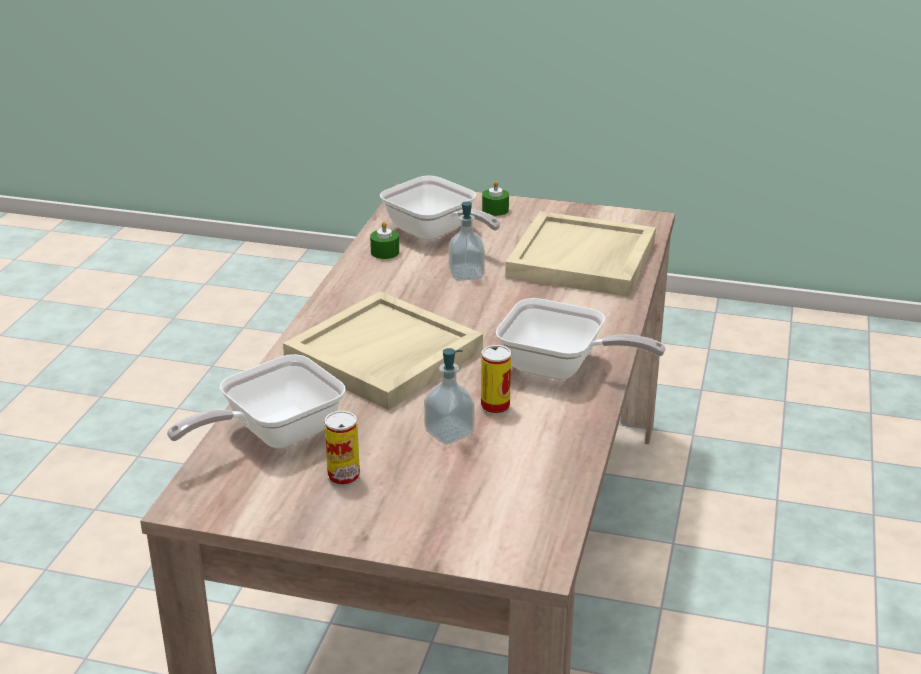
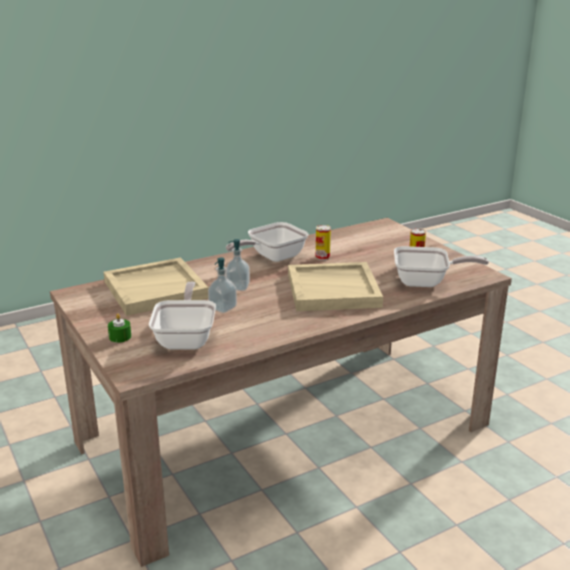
camera: 135 degrees left, 5 degrees down
(385, 252) = (236, 340): green candle -> none
(449, 433) = (355, 257): soap dispenser -> soap dispenser (238, 287)
(560, 369) = (272, 257): frying pan -> frying pan turned 105 degrees counterclockwise

